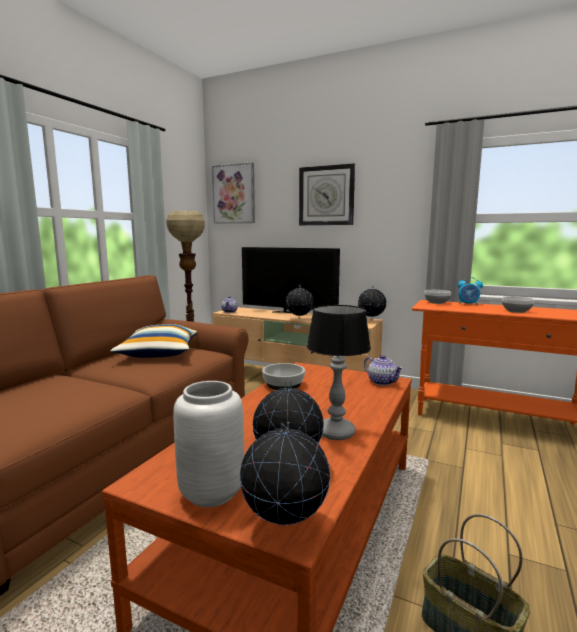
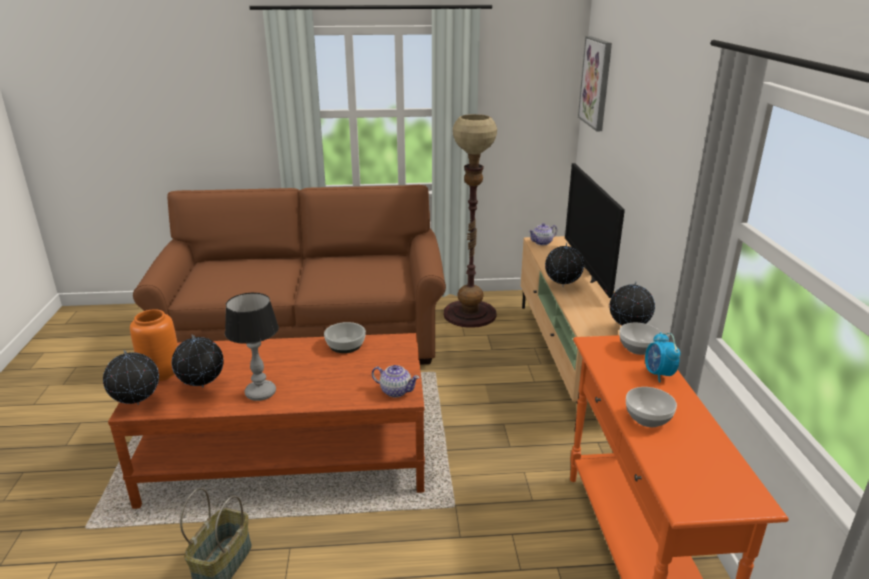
camera: 60 degrees right, 15 degrees up
(158, 353) = (369, 269): pillow -> none
(210, 492) = (162, 373): grey vase -> orange vase
(326, 196) = (647, 120): wall clock -> none
(382, 382) = (395, 391): teapot -> teapot turned 90 degrees counterclockwise

